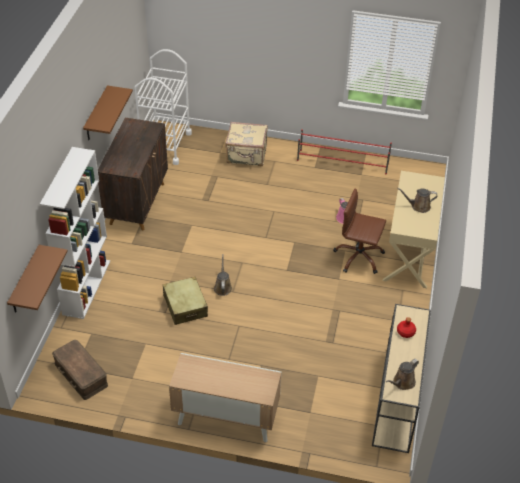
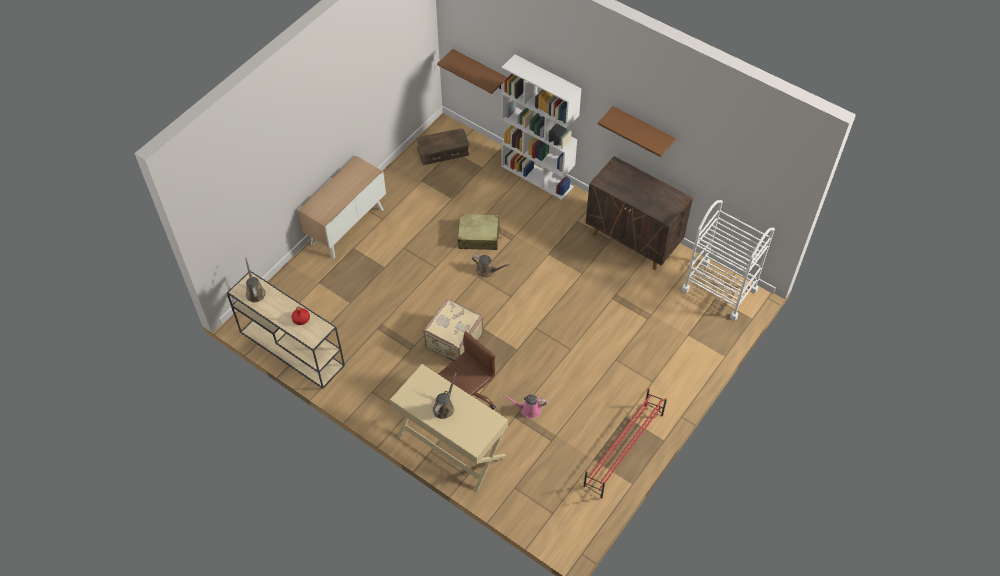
camera: 115 degrees right, 10 degrees up
(246, 155) = (673, 358): beige suitcase -> beige suitcase (453, 340)

